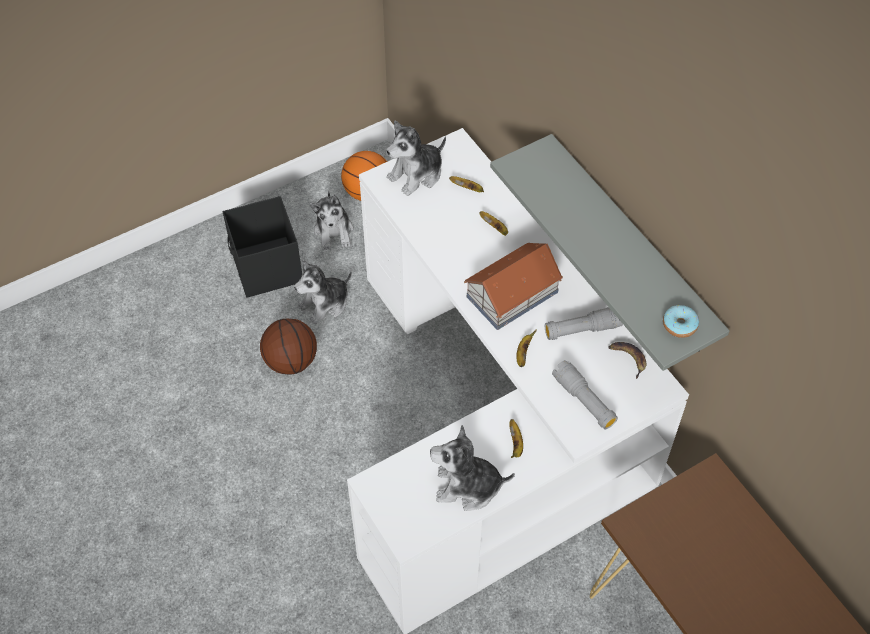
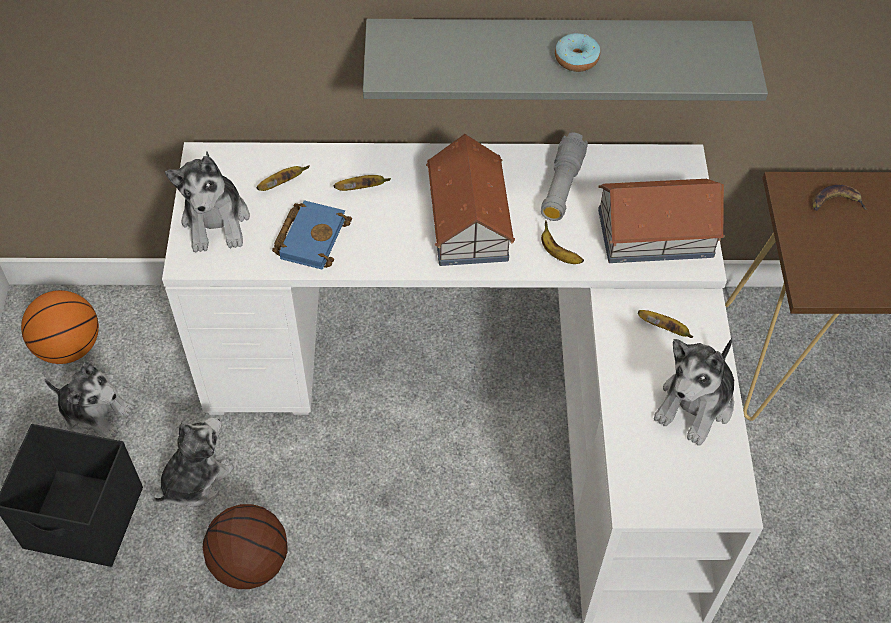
camera: 60 degrees left, 0 degrees up
(325, 304) = (195, 479): plush toy -> plush toy turned 135 degrees counterclockwise
(439, 223) = (310, 237): none -> blue book
(584, 400) = (656, 233): grey flashlight -> toy house
(628, 358) = (626, 168): banana -> banana (835, 202)
(679, 325) = (721, 53): donut -> donut (576, 59)

